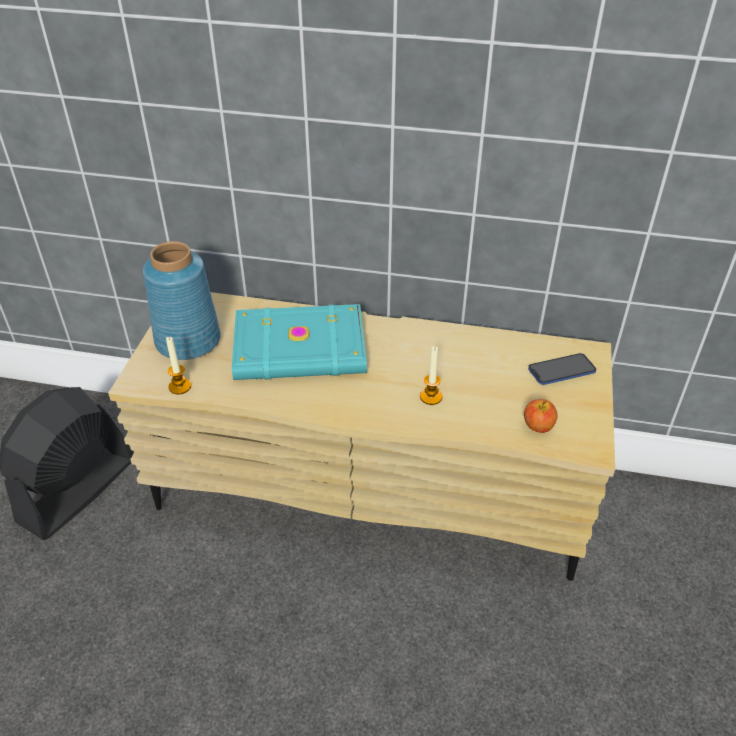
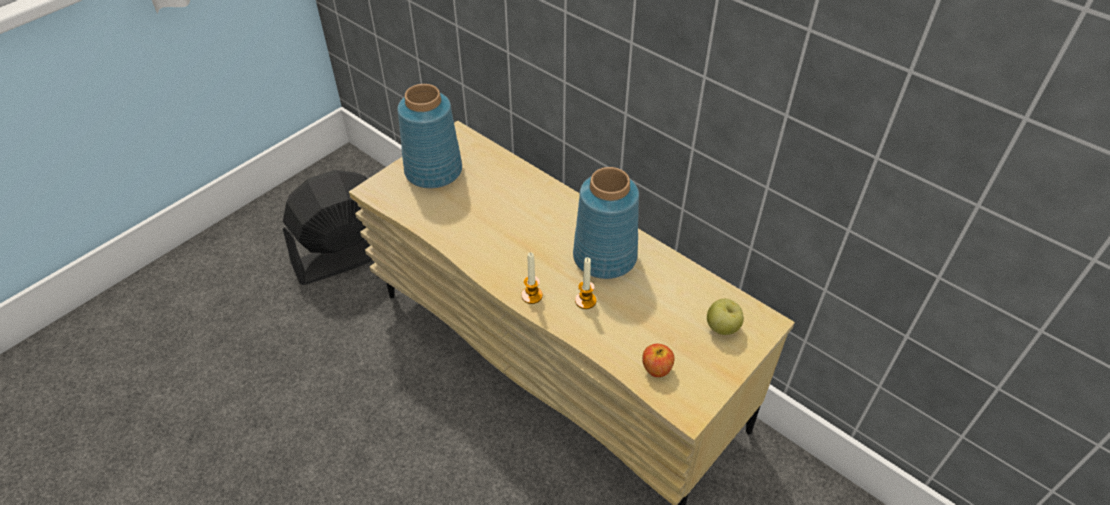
camera: 30 degrees right, 5 degrees up
(180, 386) = (400, 207): candle -> candle (532, 295)
(300, 350) = (512, 214): turquoise book -> none
(417, 353) = (605, 256): none -> blue vase
(561, 370) = (722, 328): phone -> apple

